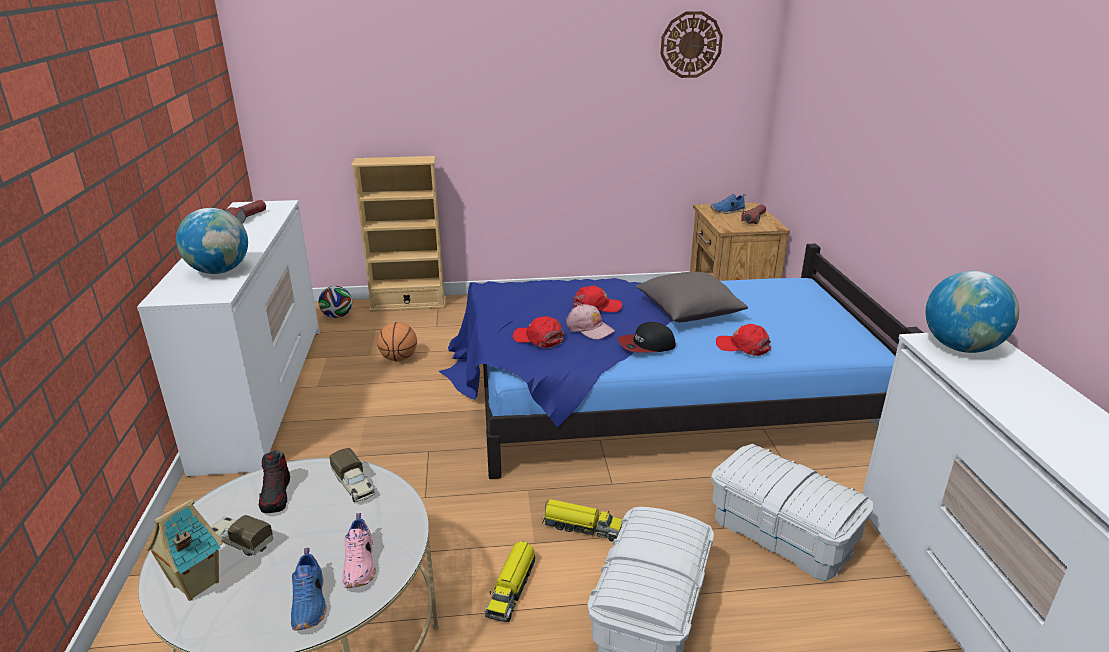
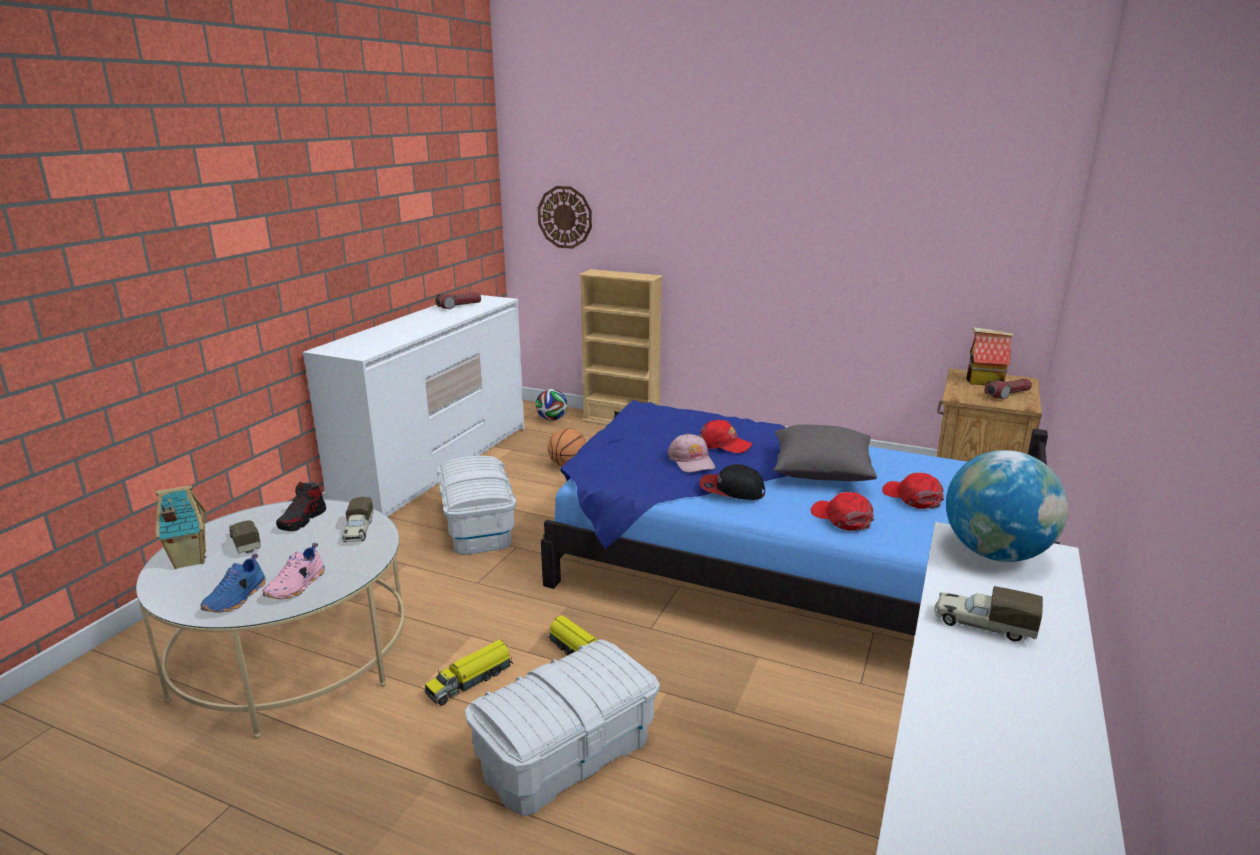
camera: 30 degrees right, 5 degrees down
(219, 271) = (386, 339): globe -> none
(539, 338) = (632, 458): red cap -> red cap (912, 497)
(691, 45) = (958, 176): wall clock -> wall clock (565, 217)
(728, 211) = (984, 381): blue shoe -> toy house
(782, 533) = (783, 739): white storage box -> white storage box (478, 526)
(1021, 401) = (983, 625): none -> toy truck

